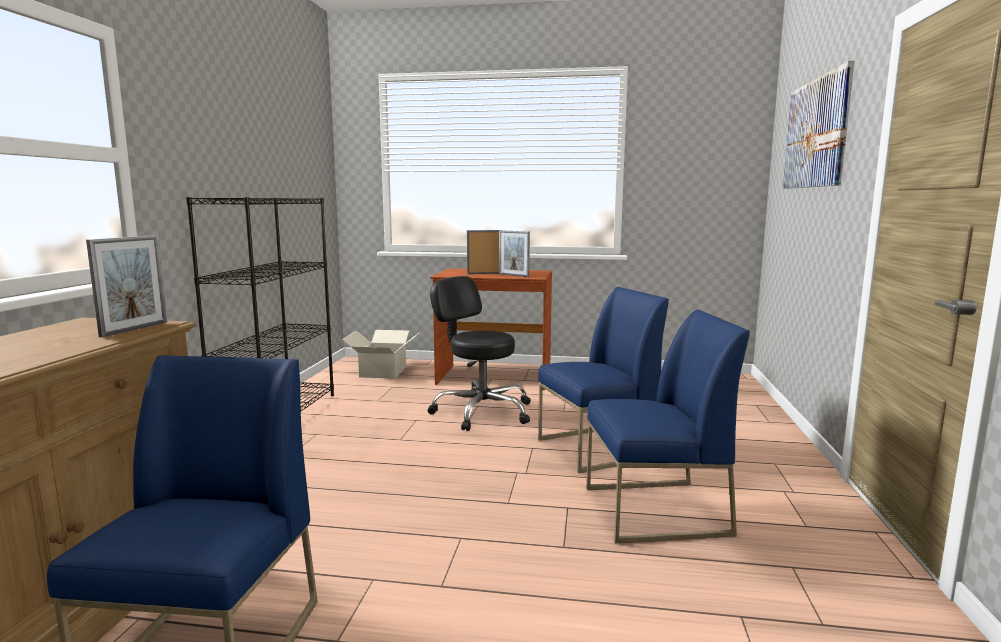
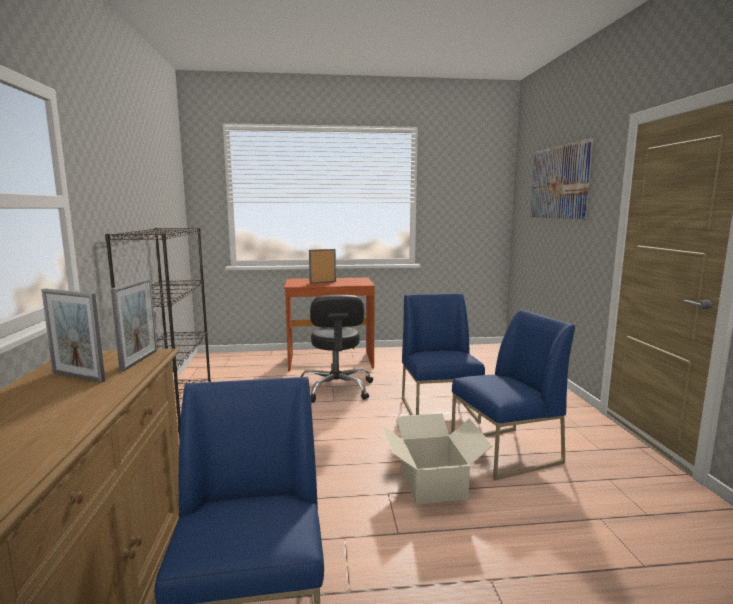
camera: 15 degrees left, 0 degrees up
(383, 372) = (239, 364): cardboard box -> cardboard box (433, 484)
(479, 411) = (336, 390): black office chair -> black office chair turned 120 degrees counterclockwise
(513, 275) = (347, 283): picture frame -> picture frame (78, 376)
(597, 448) = (439, 410): blue chair -> blue chair turned 60 degrees counterclockwise

